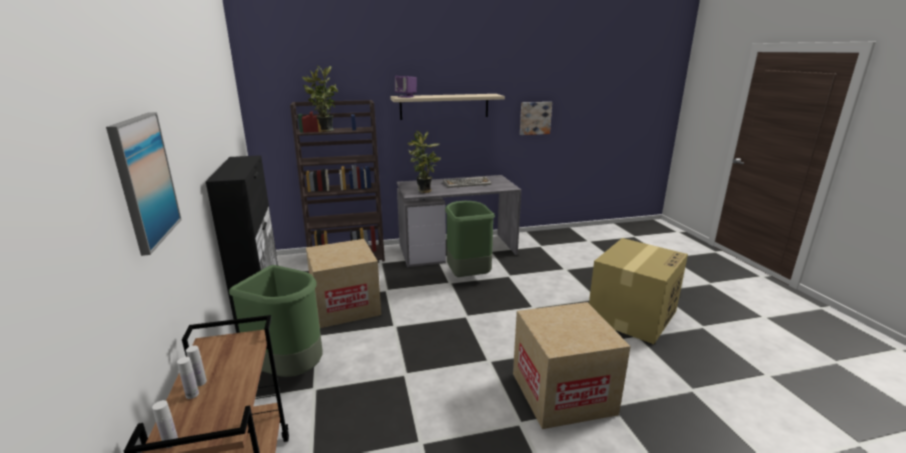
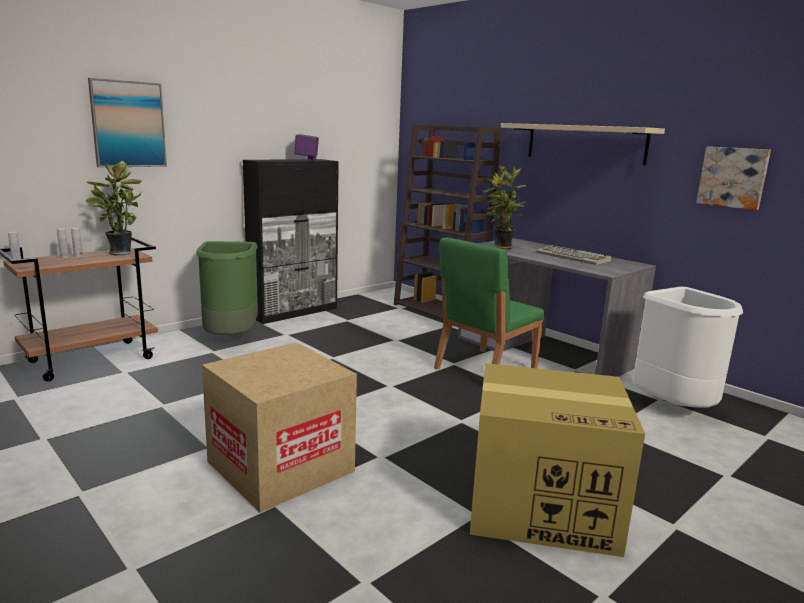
camera: 60 degrees right, 5 degrees down
(324, 131) = (440, 157): potted plant -> potted plant (119, 253)
(345, 306) = (344, 332): cardboard box -> none
(406, 96) = (525, 123): purple speaker -> purple speaker (306, 160)
(466, 276) = (484, 369): green trash can -> green chair
(550, 246) = (674, 407): none -> white trash can

